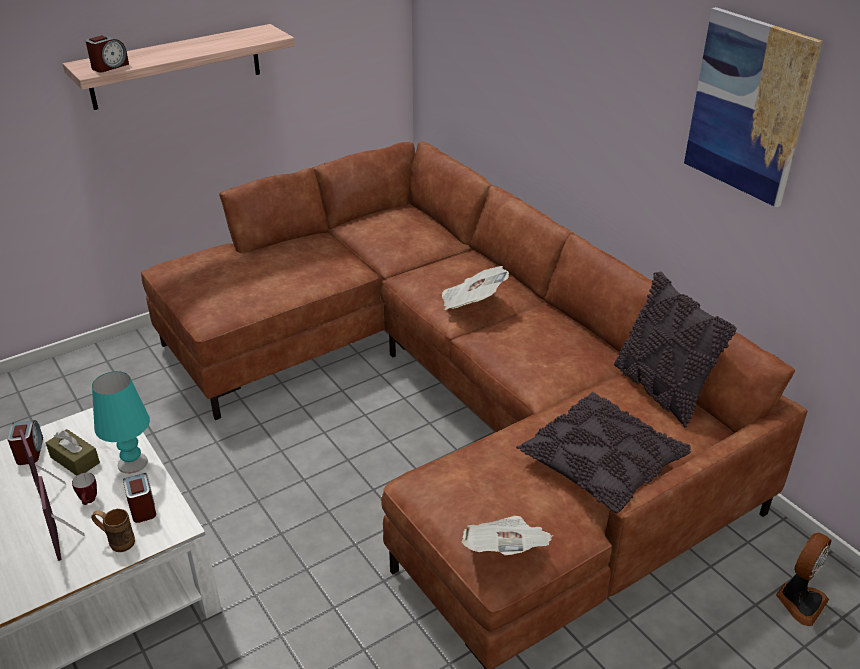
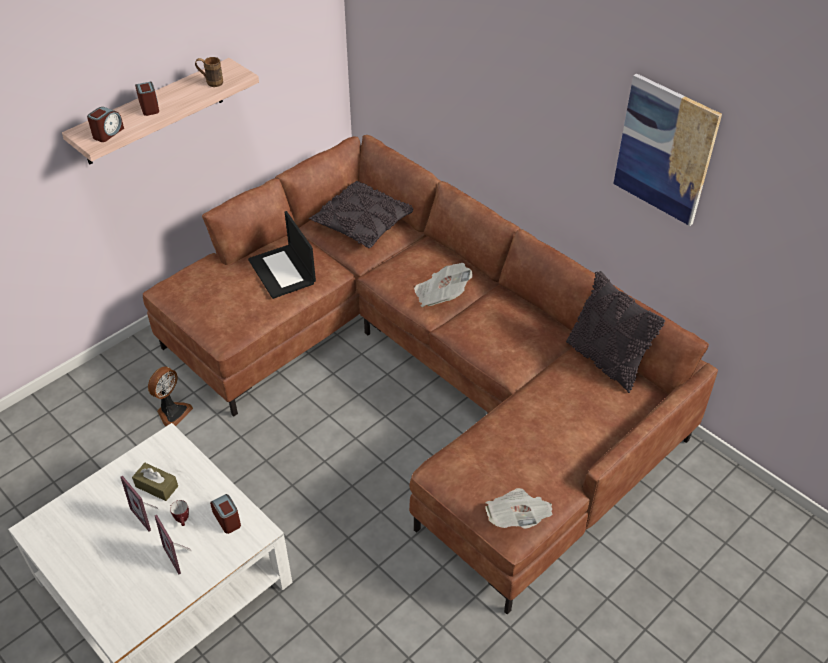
camera: 10 degrees left, 10 degrees up
(30, 451) = (116, 484): alarm clock -> alarm clock (149, 107)
(117, 541) = (218, 551): brown mug -> brown mug (211, 82)
(132, 463) = (205, 482): turquoise table lamp -> none
(298, 263) = (283, 272): none -> laptop
(601, 464) = (572, 434): black pillow -> black pillow (363, 223)
(799, 601) = (719, 508): fan -> fan (172, 412)

